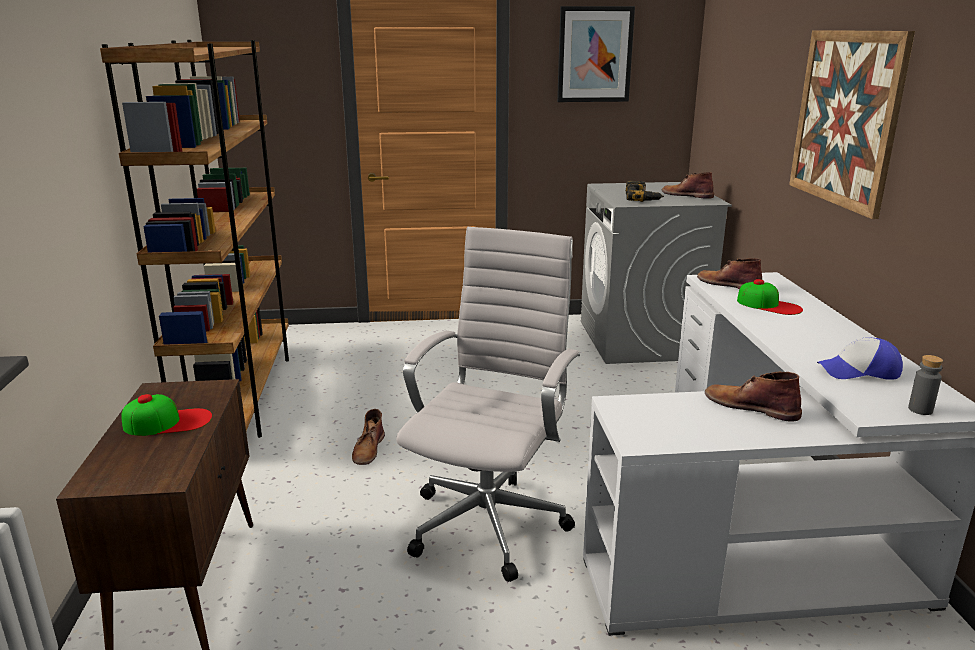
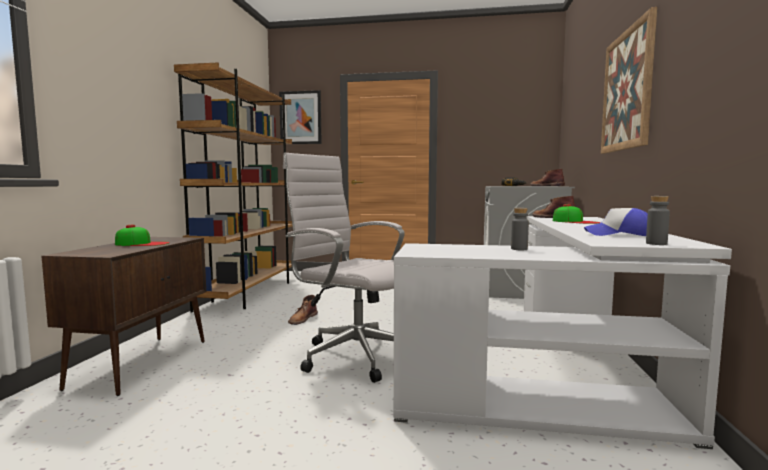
camera: 15 degrees right, 15 degrees down
(490, 521) = (353, 355): white office chair -> white office chair turned 90 degrees counterclockwise
(594, 54) = (490, 109): picture -> picture (300, 118)
(750, 406) = (519, 249): brown boot -> grey bottle

